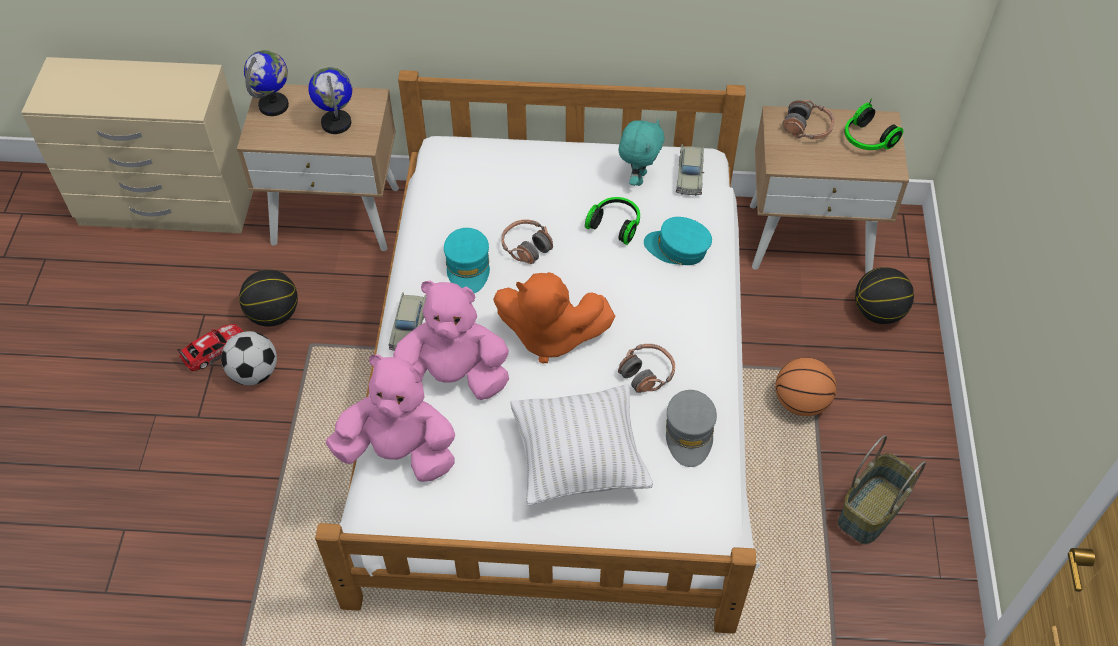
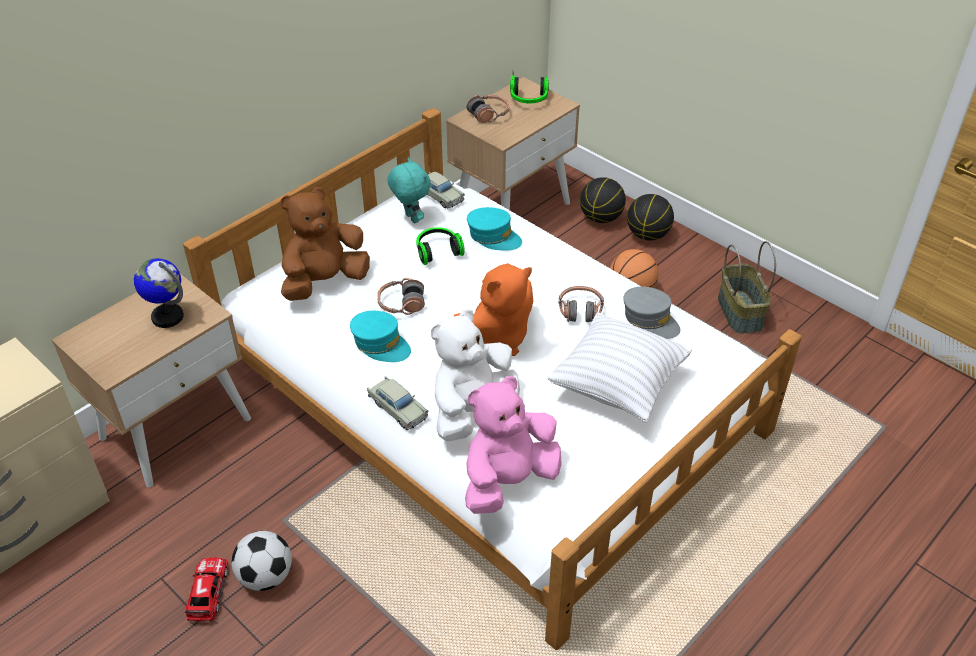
camera: 50 degrees left, 10 degrees down
(274, 105) = (93, 342): globe -> none
(274, 315) = (223, 528): basketball -> basketball (648, 235)
(452, 377) = (472, 410): pink plush toy -> white plush toy
(501, 181) = (324, 282): none -> brown plush toy
(677, 249) = (494, 236): turquoise cap -> turquoise cap turned 120 degrees counterclockwise

